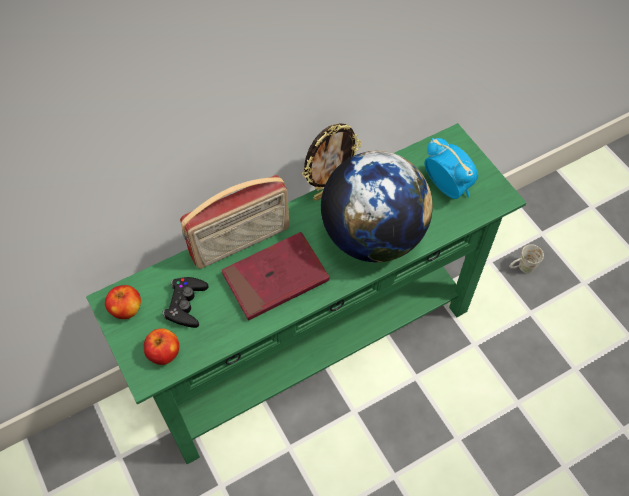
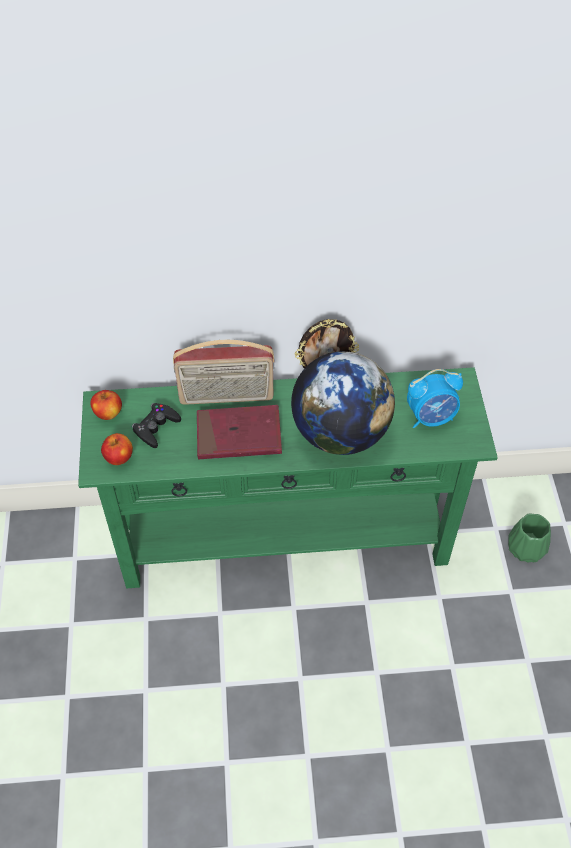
camera: 25 degrees right, 5 degrees down
(447, 187) = (431, 417): alarm clock -> alarm clock turned 90 degrees clockwise
(521, 268) = (525, 547): white mug -> green vase

